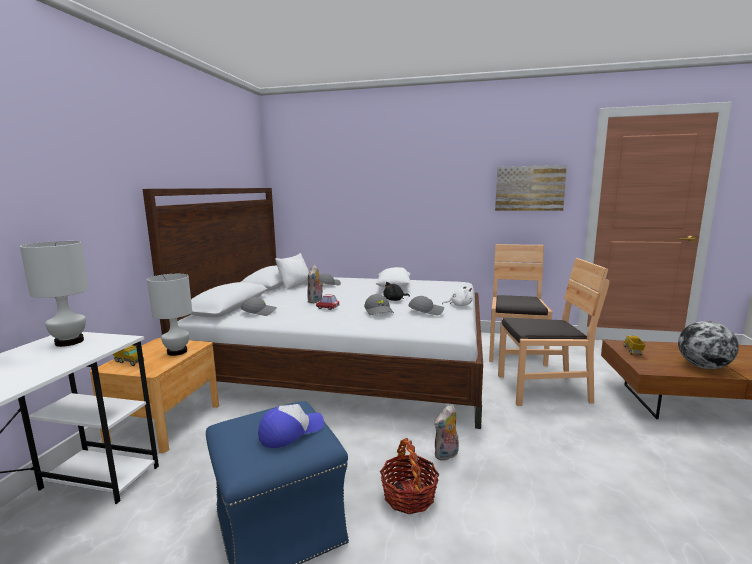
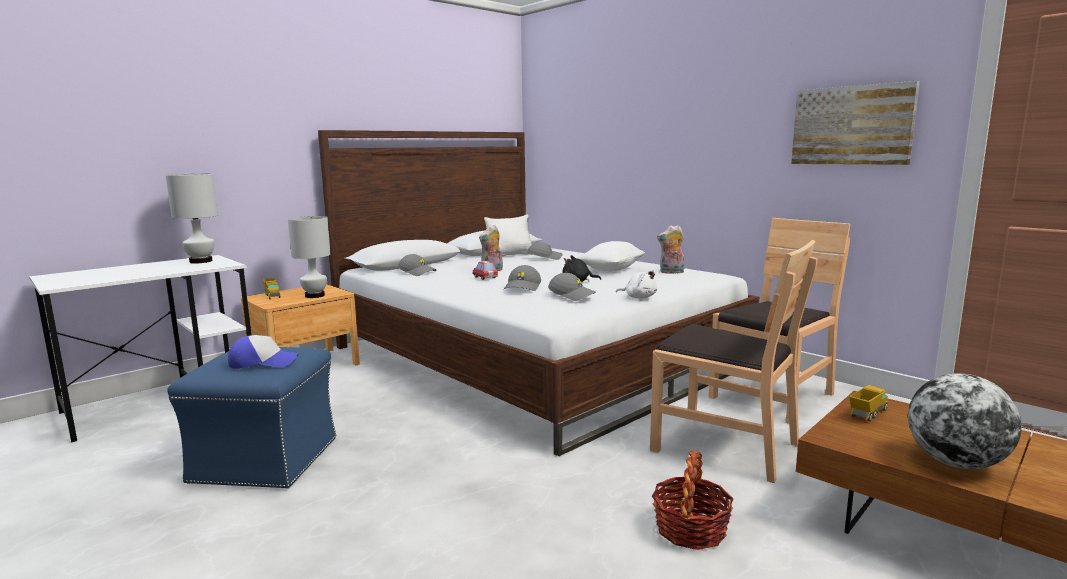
camera: 35 degrees right, 0 degrees up
(409, 496) = (387, 480): basket -> basket (690, 529)
(446, 455) = (478, 464): plush toy -> plush toy (671, 272)

